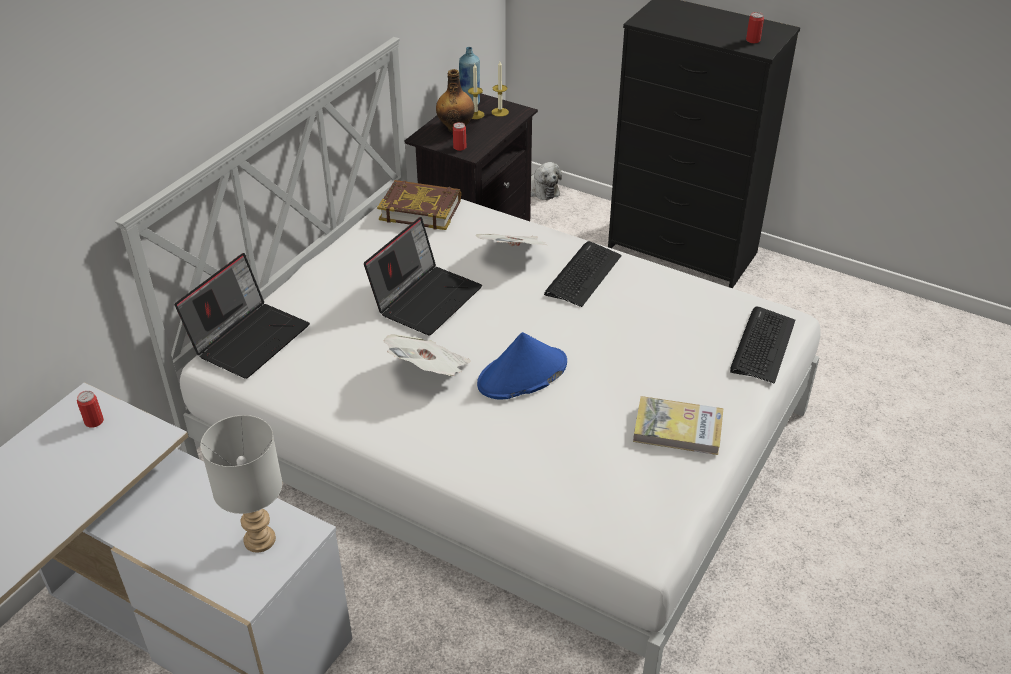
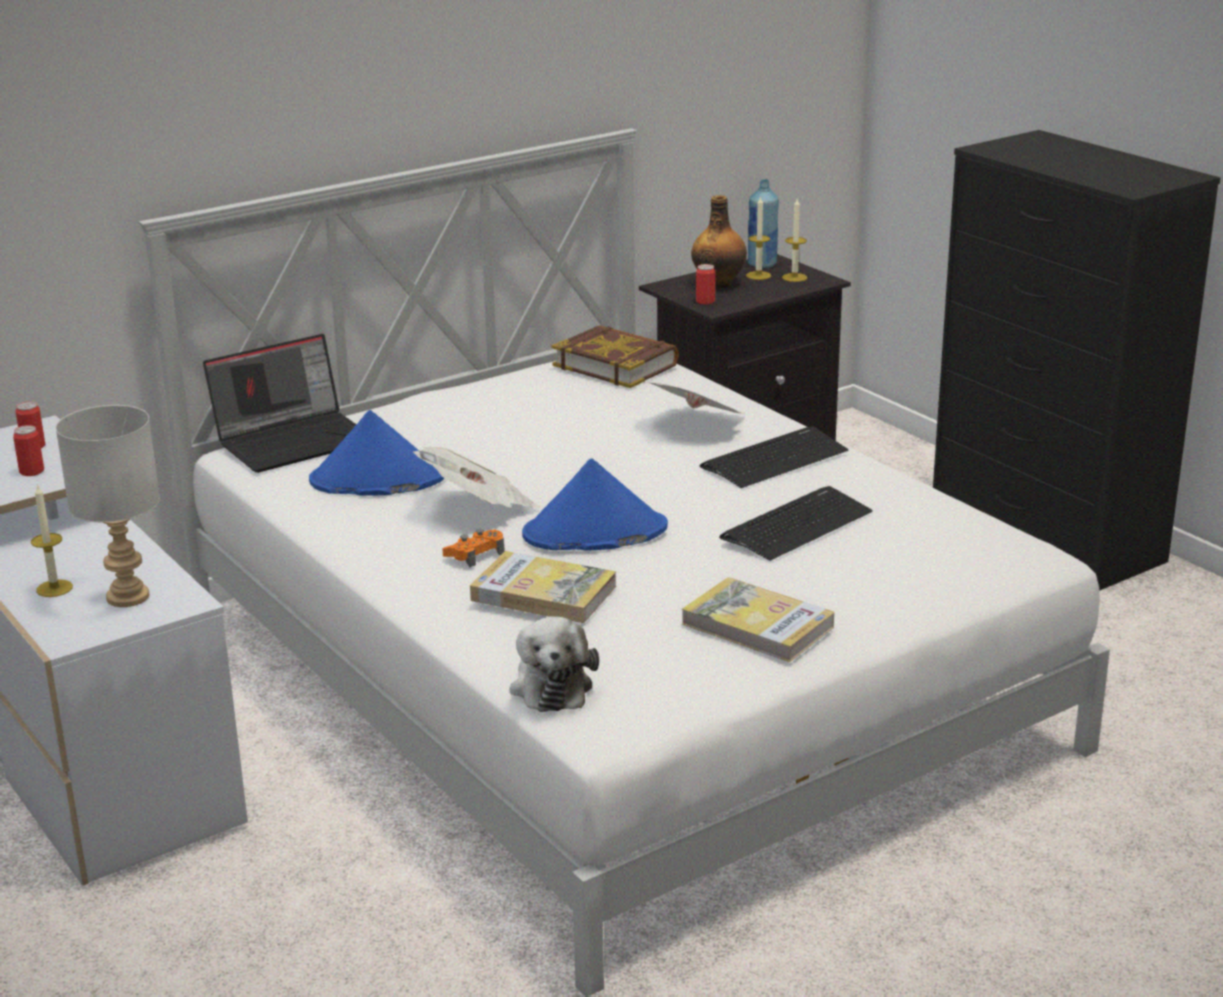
camera: 25 degrees right, 15 degrees down
(196, 548) = (54, 588): none -> candle
(338, 362) = (377, 480): none -> blue hat
(426, 298) = (542, 444): laptop -> none
(458, 416) = (475, 554): none -> orange game controller
(532, 442) = (543, 593): none -> book
(541, 189) = (885, 437): plush toy -> plush toy (551, 685)
(753, 40) = (1128, 180): can -> can (32, 471)
(762, 345) = (969, 573): keyboard -> keyboard (796, 525)

